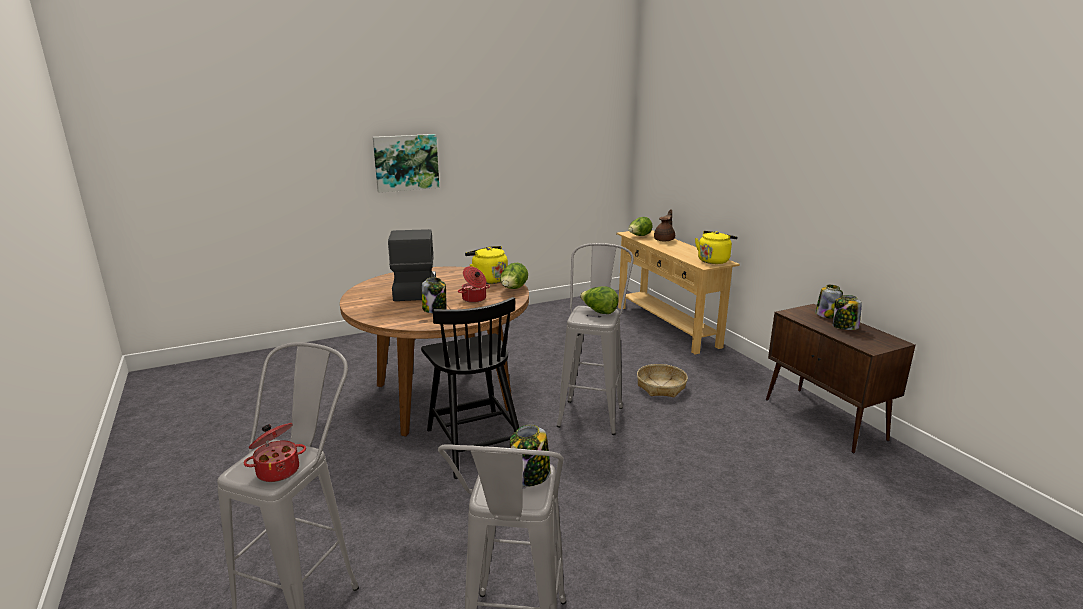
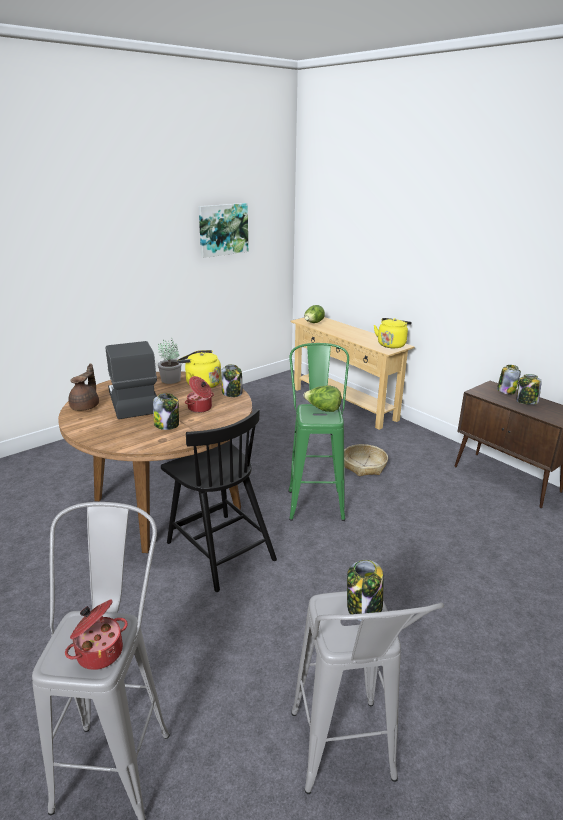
camera: 15 degrees left, 5 degrees up
(406, 162) = (87, 265): picture -> picture (223, 229)
(461, 274) = (170, 379): none -> potted plant
(513, 289) = (232, 393): lettuce -> jar
(592, 411) = (315, 499): grey stool -> green stool
(665, 240) = (338, 326): brown teapot -> brown teapot (86, 406)

